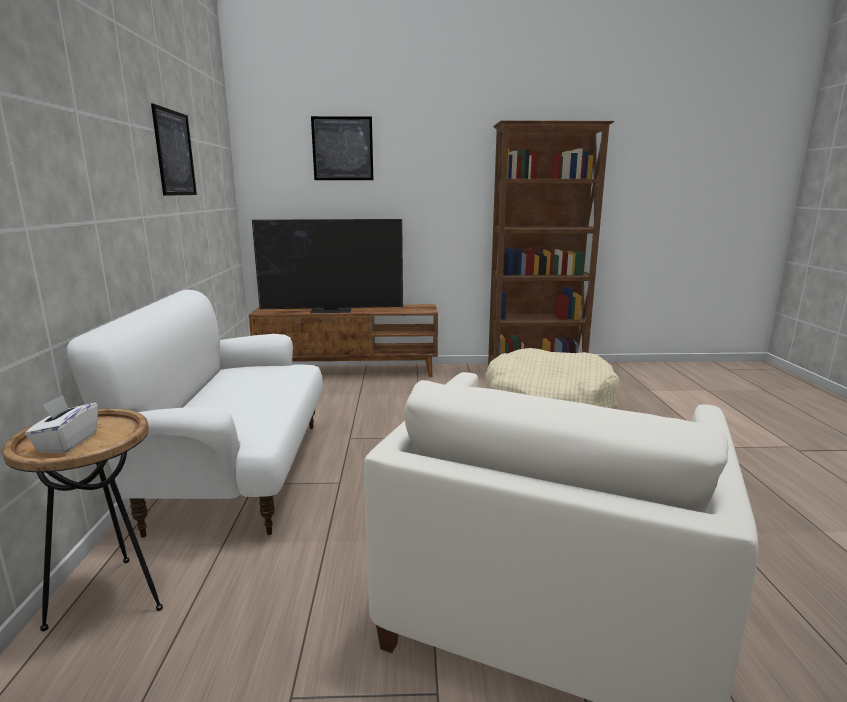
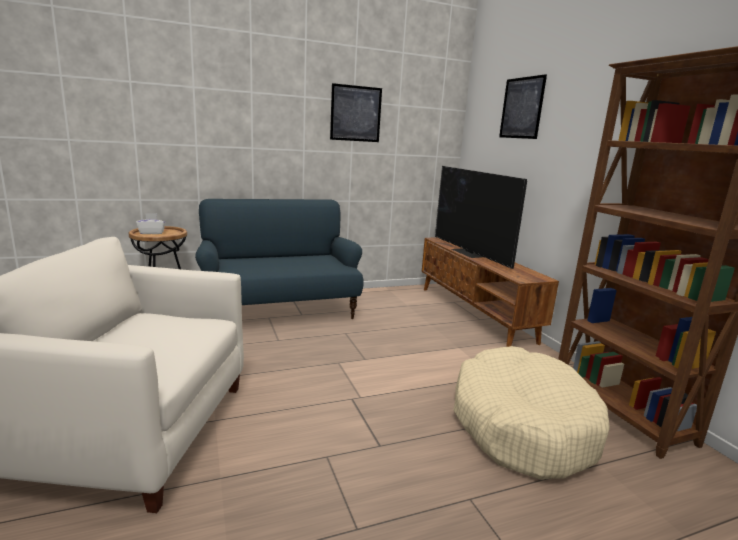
camera: 70 degrees right, 0 degrees up
(237, 473) = (280, 311): white sofa -> blue sofa

